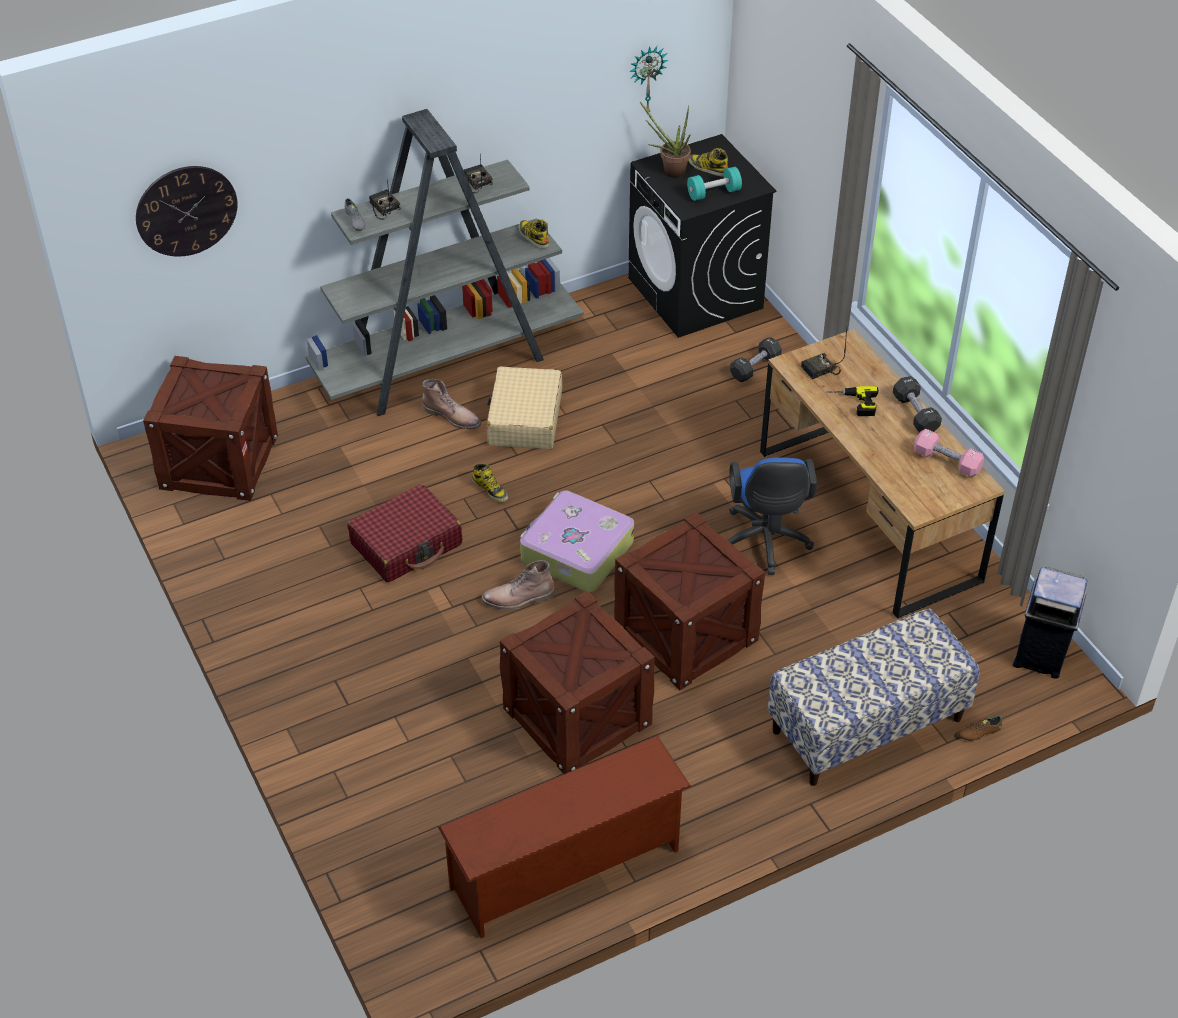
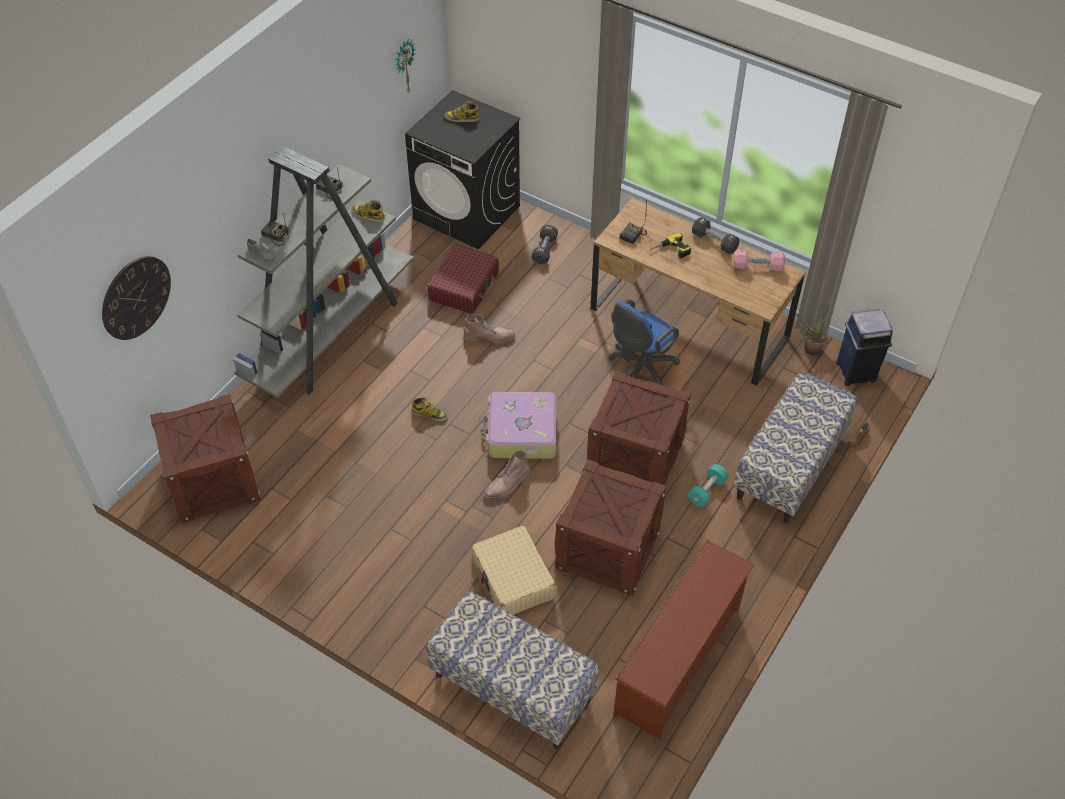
camera: 30 degrees left, 5 degrees up
(363, 806) = (512, 688): none -> bench
(407, 544) = (400, 481): red suitcase -> red suitcase (464, 286)
(452, 417) = (363, 372): brown boot -> brown boot (489, 337)
(524, 419) = (416, 352): beige suitcase -> beige suitcase (513, 579)
(669, 171) = (437, 130): potted plant -> potted plant (809, 350)
(714, 193) = (480, 135): turquoise dumbbell -> turquoise dumbbell (707, 491)
(765, 543) = (640, 371): blue office chair -> blue office chair turned 75 degrees clockwise

